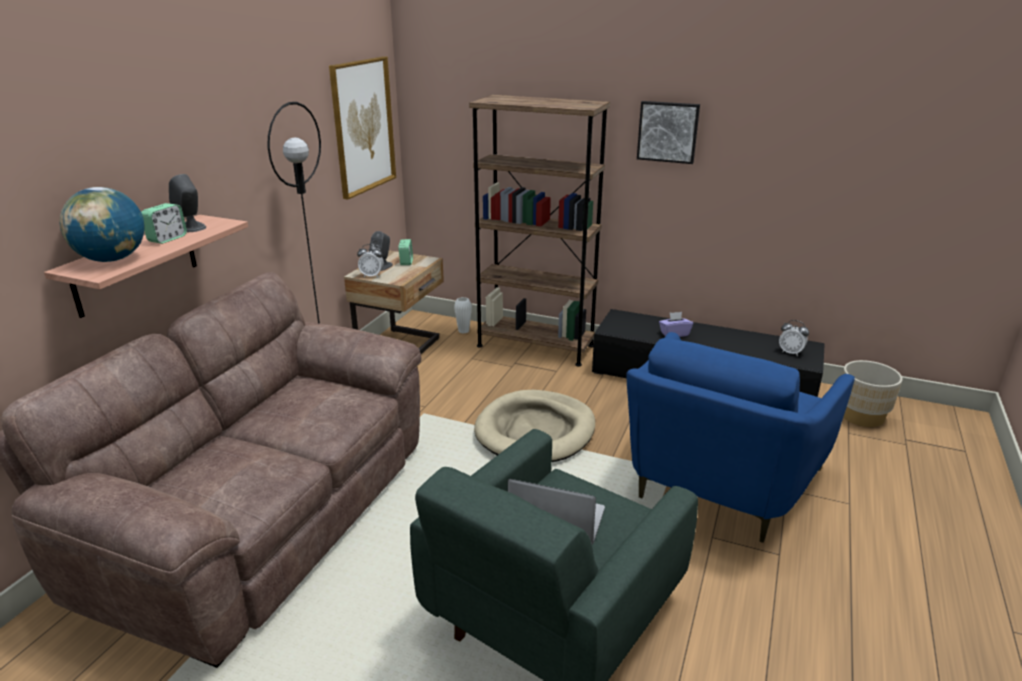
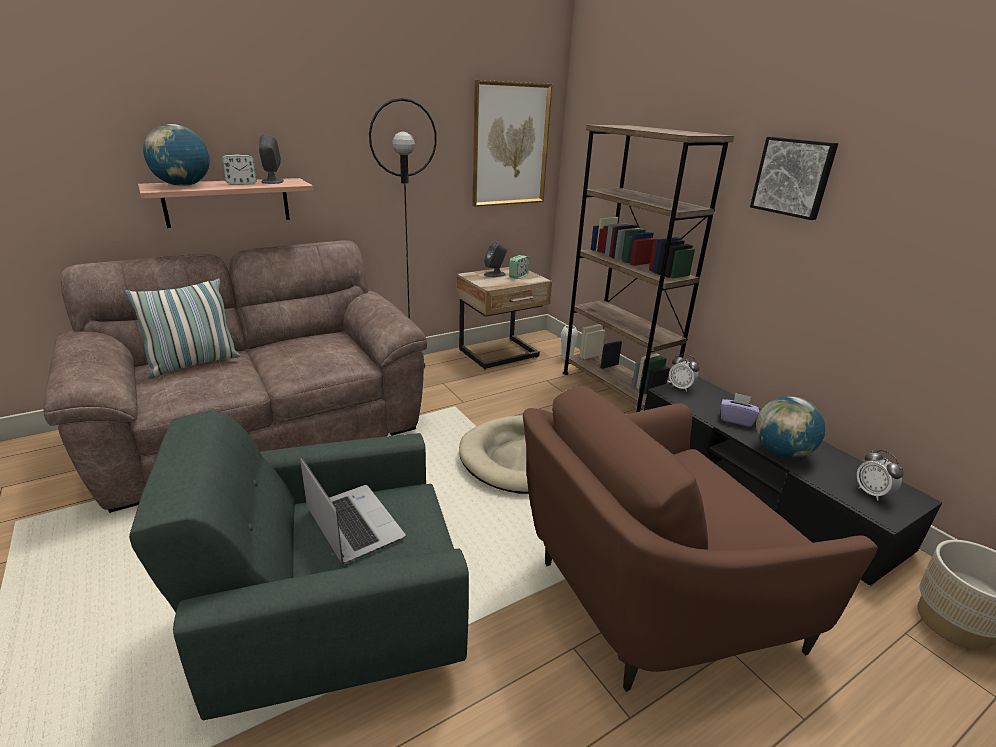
camera: 35 degrees right, 0 degrees up
(206, 466) = (194, 364): none -> pillow
(372, 276) = (476, 278): alarm clock -> alarm clock (681, 387)
(718, 483) = (649, 597): blue armchair -> brown armchair
(722, 346) = (781, 452): none -> globe

